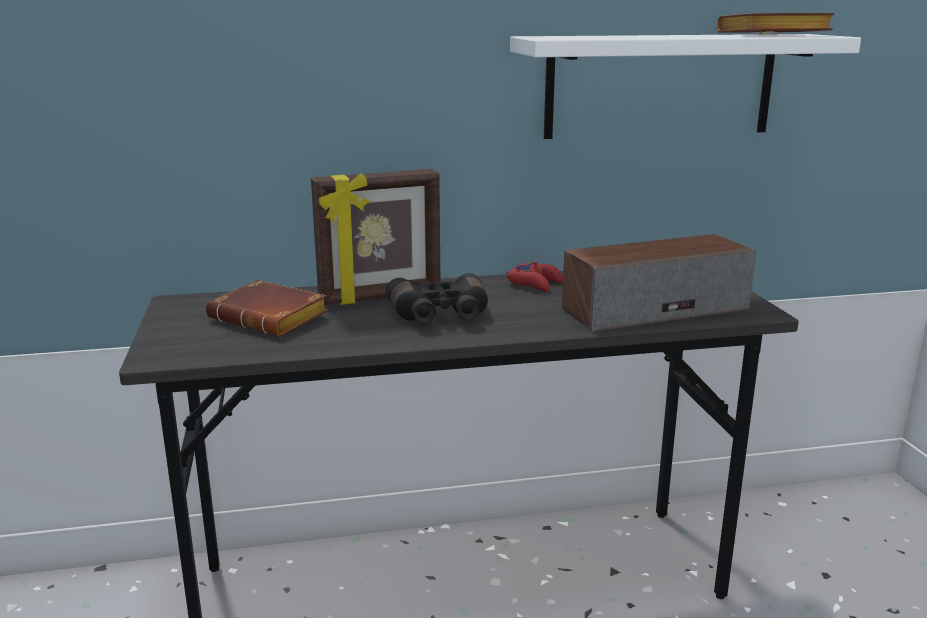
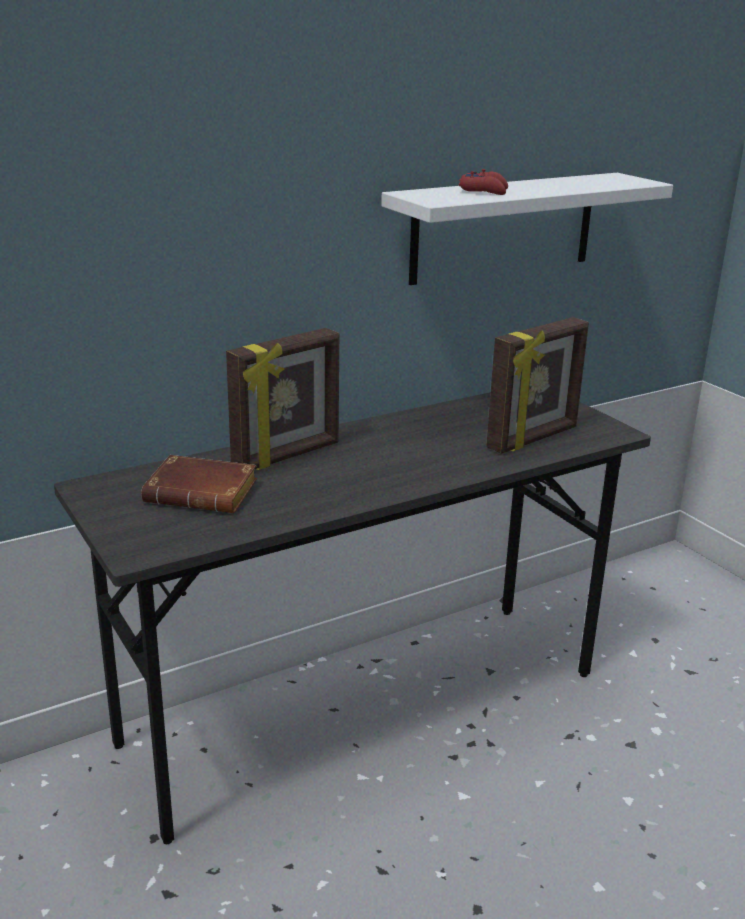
camera: 20 degrees left, 5 degrees up
(440, 315) = (359, 470): black binoculars -> none
(535, 283) = (414, 423): red game controller -> red game controller (484, 191)
(654, 309) = (533, 439): speaker -> picture frame
(771, 35) = (599, 181): brown book -> none

